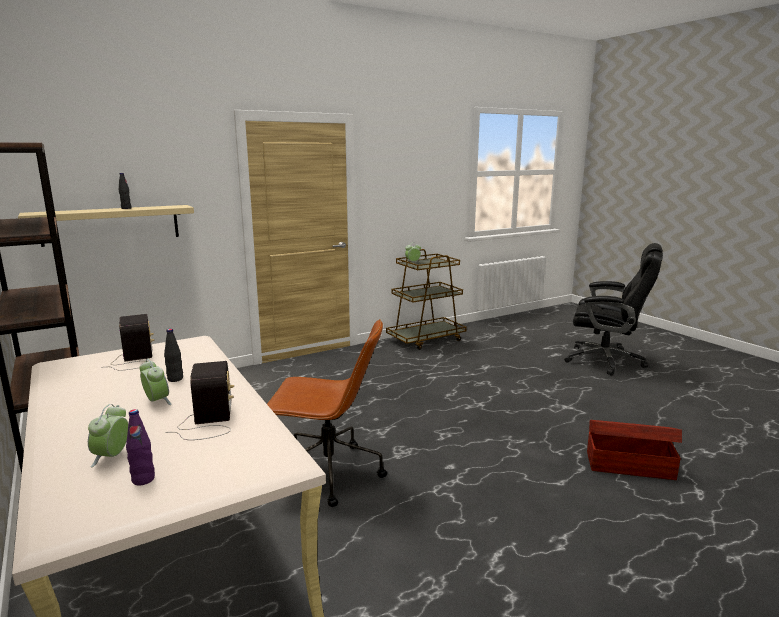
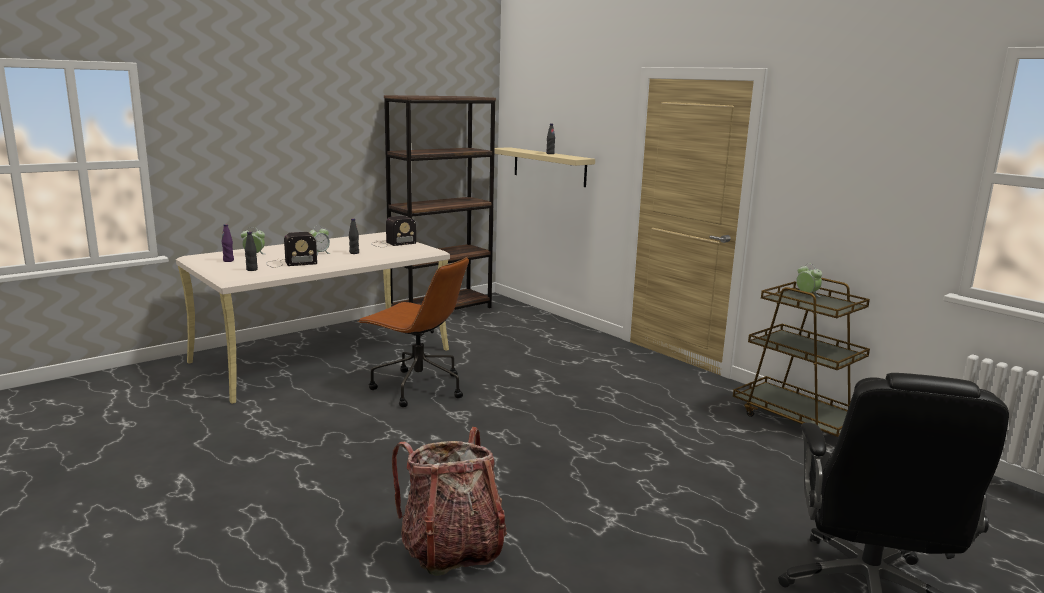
camera: 80 degrees right, 0 degrees up
(236, 448) = (252, 269): none -> black bottle
(327, 473) = (417, 388): brown office chair -> brown office chair turned 60 degrees counterclockwise
(628, 464) = (451, 548): brown storage box -> backpack

